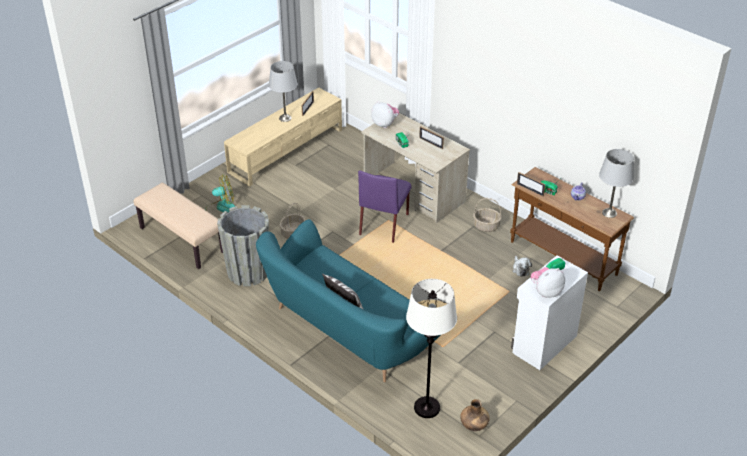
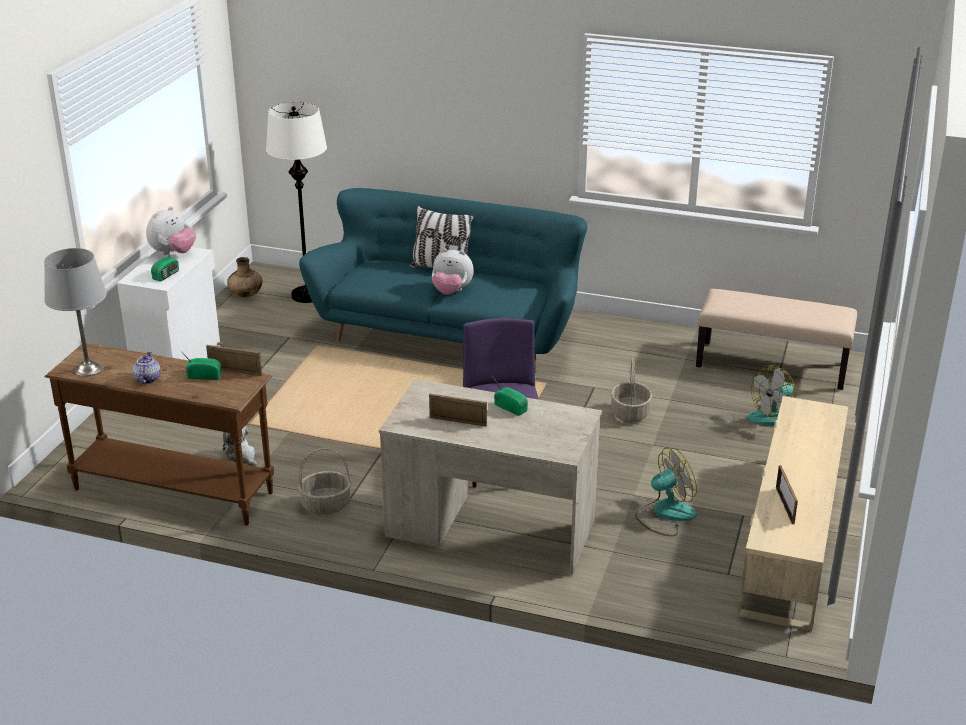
camera: 155 degrees right, 10 degrees down
(248, 272) = (638, 355): grey planter -> none
(285, 118) = (801, 474): grey table lamp -> none
(329, 175) = (665, 514): none -> fan
(385, 124) = (570, 433): plush toy -> plush toy (451, 291)

